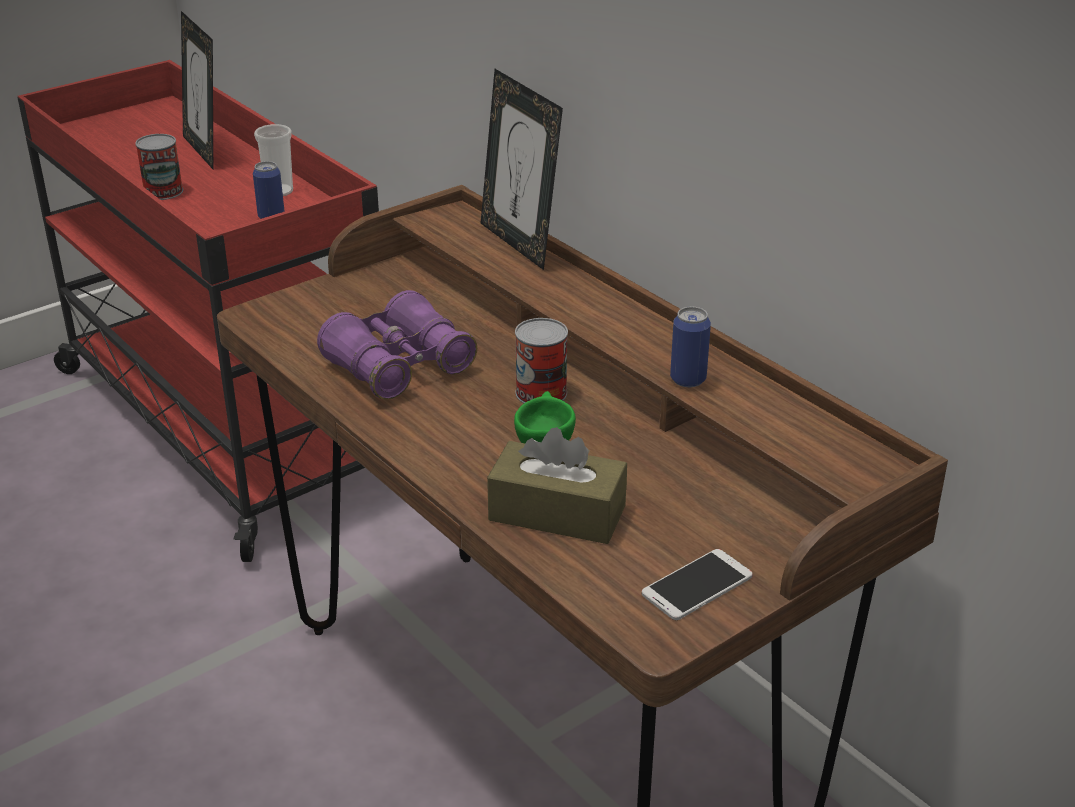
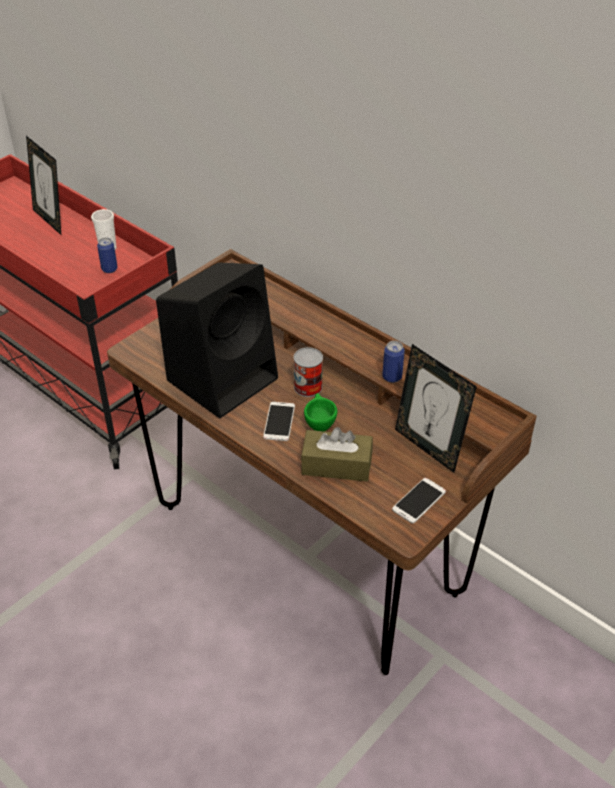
camera: 10 degrees left, 10 degrees up
(163, 191) = (36, 255): can -> none
(399, 366) = (224, 377): purple binoculars -> black speaker
(474, 438) = (279, 421): none -> phone
(519, 243) = (275, 289): picture frame -> picture frame (428, 447)

